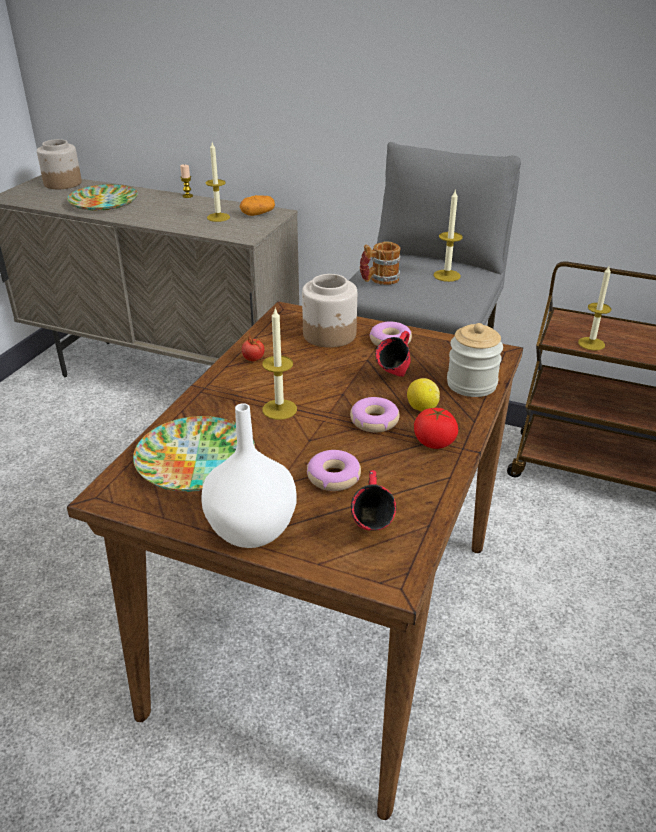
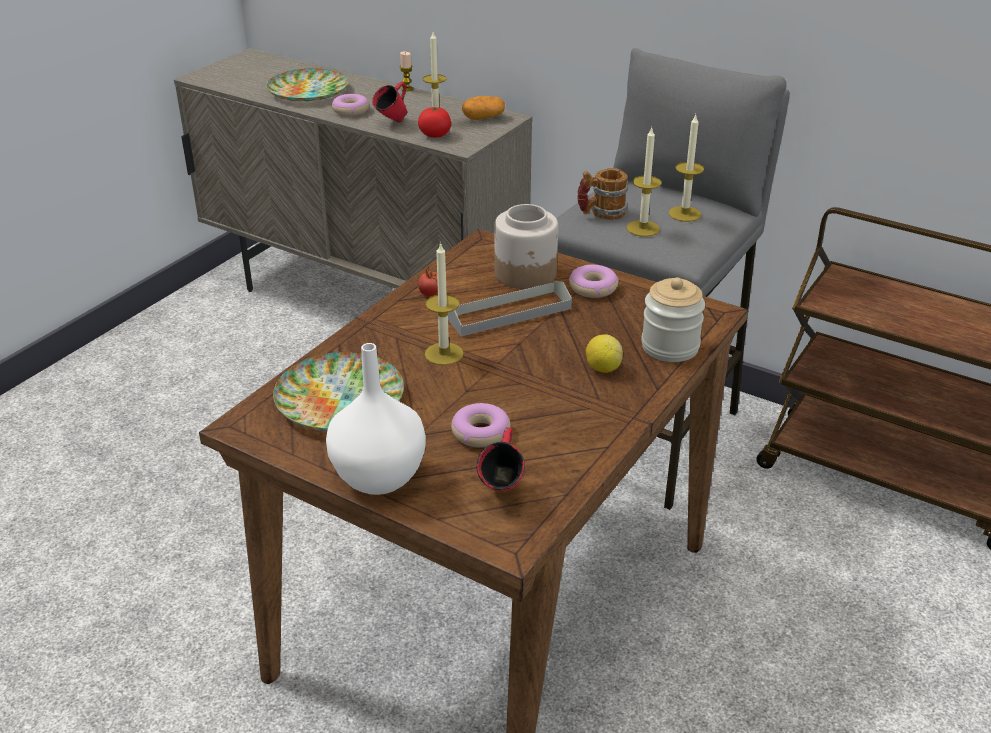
camera: 10 degrees right, 0 degrees up
(62, 183) = (266, 63): jar -> none
(326, 368) = (509, 313): none -> grey tray
(374, 421) = (544, 377): donut -> donut (350, 110)
(394, 378) = (583, 331): red mug -> red mug (392, 123)
(434, 442) = (603, 407): tomato -> tomato (435, 135)
(591, 343) = (862, 311): candle -> candle (643, 228)

